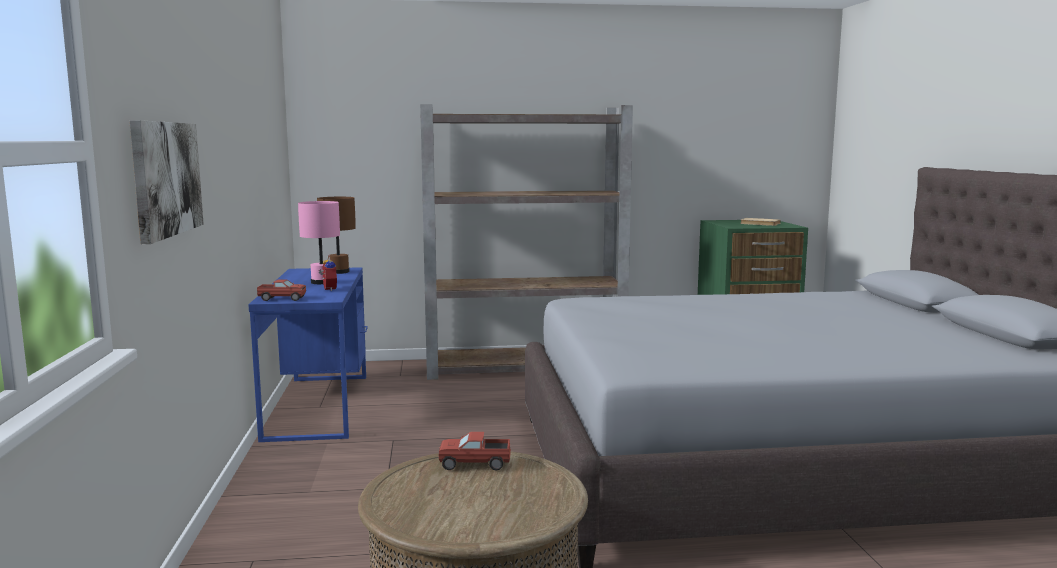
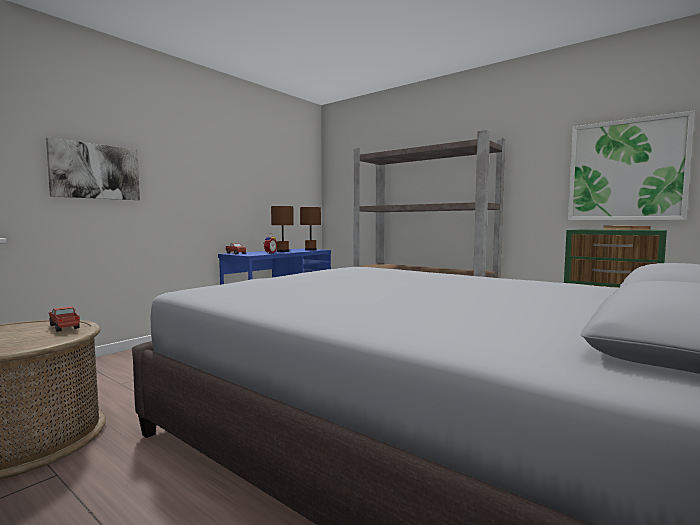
camera: 45 degrees right, 5 degrees down
(322, 282) = (282, 251): pink table lamp -> brown table lamp
(738, 157) = (626, 170): none -> picture

